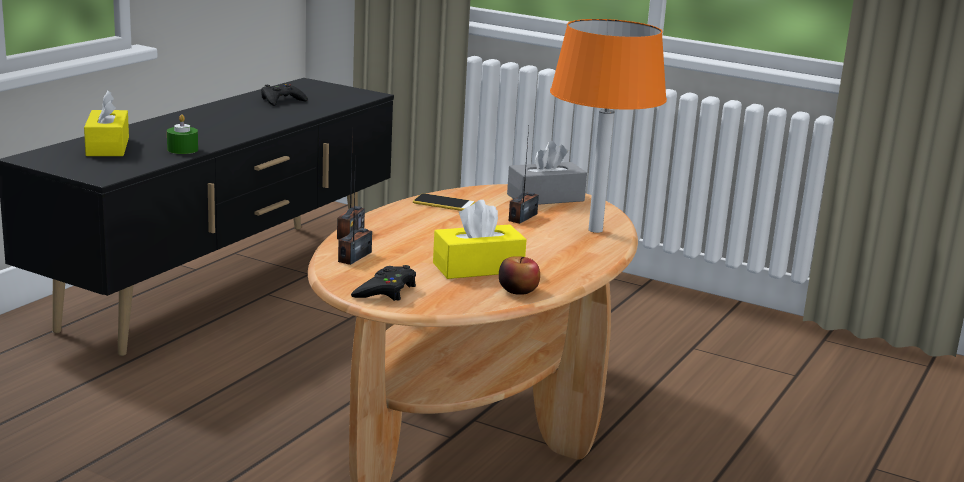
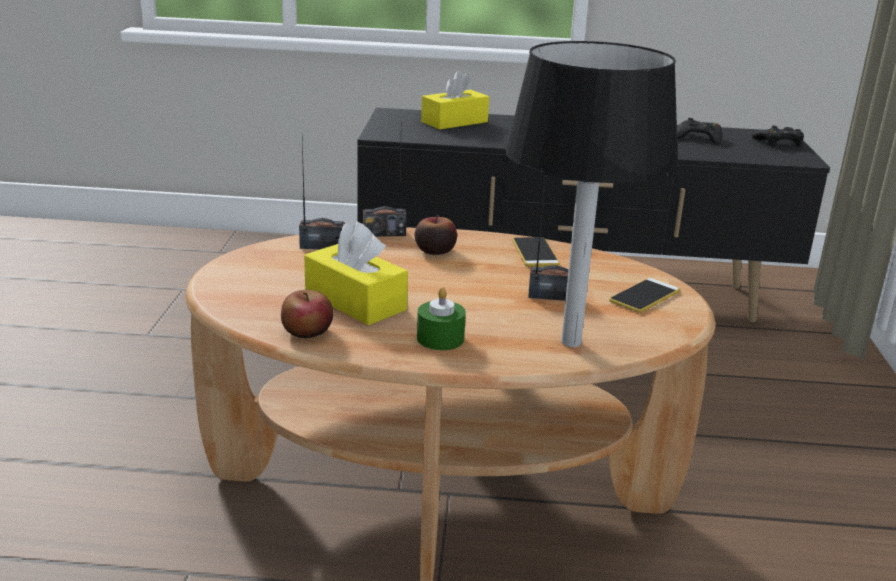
camera: 65 degrees right, 5 degrees up
(182, 149) = (488, 139): green candle -> green candle (440, 338)
(385, 291) = (244, 274): black game controller -> black game controller (779, 142)
(407, 227) = (435, 251): none -> apple
(545, 198) = (644, 296): grey tissue box -> phone
(595, 230) = (571, 342): orange table lamp -> black table lamp

